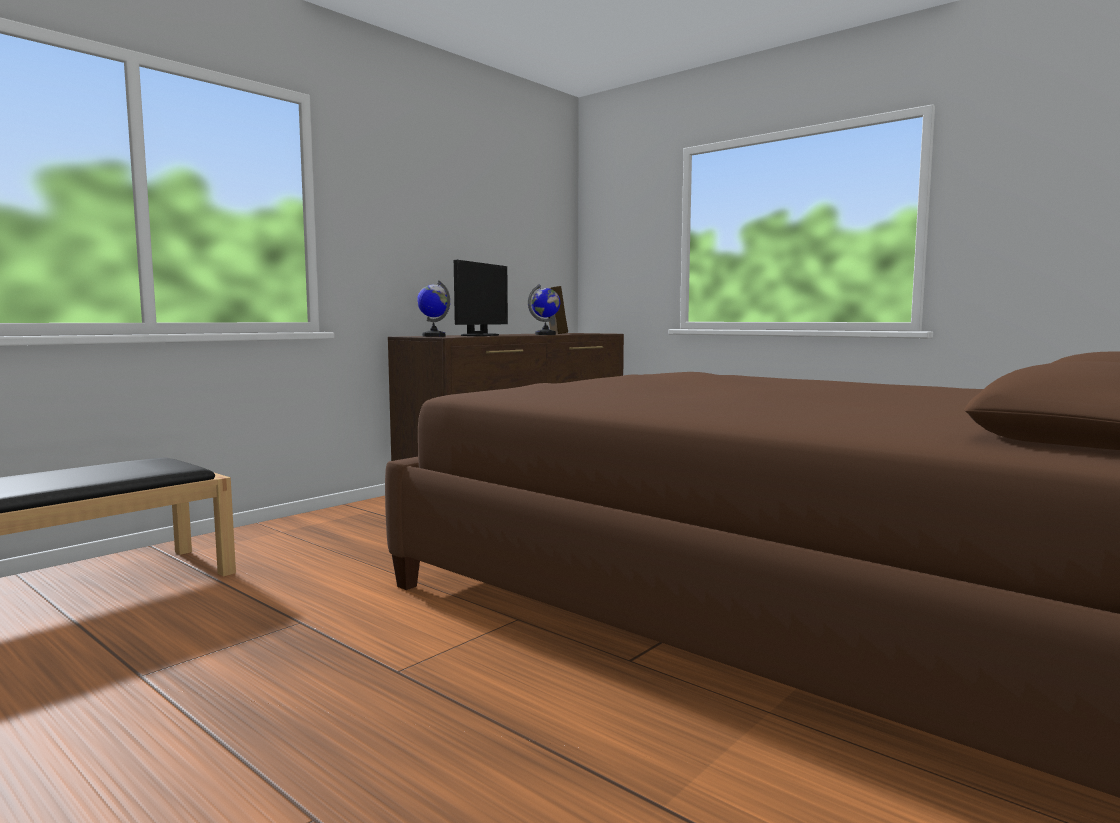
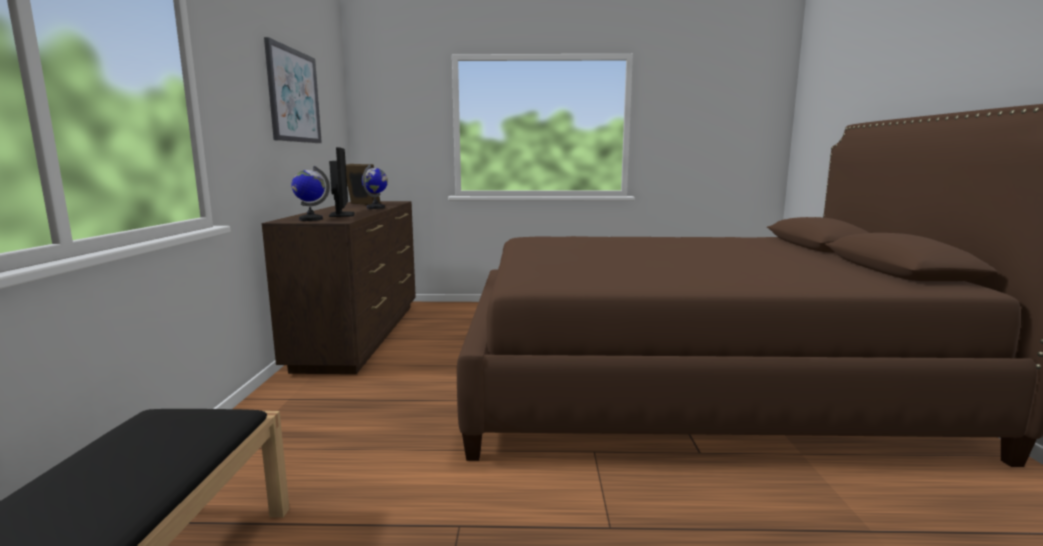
camera: 40 degrees left, 5 degrees up
(468, 213) = (293, 96): none -> picture

